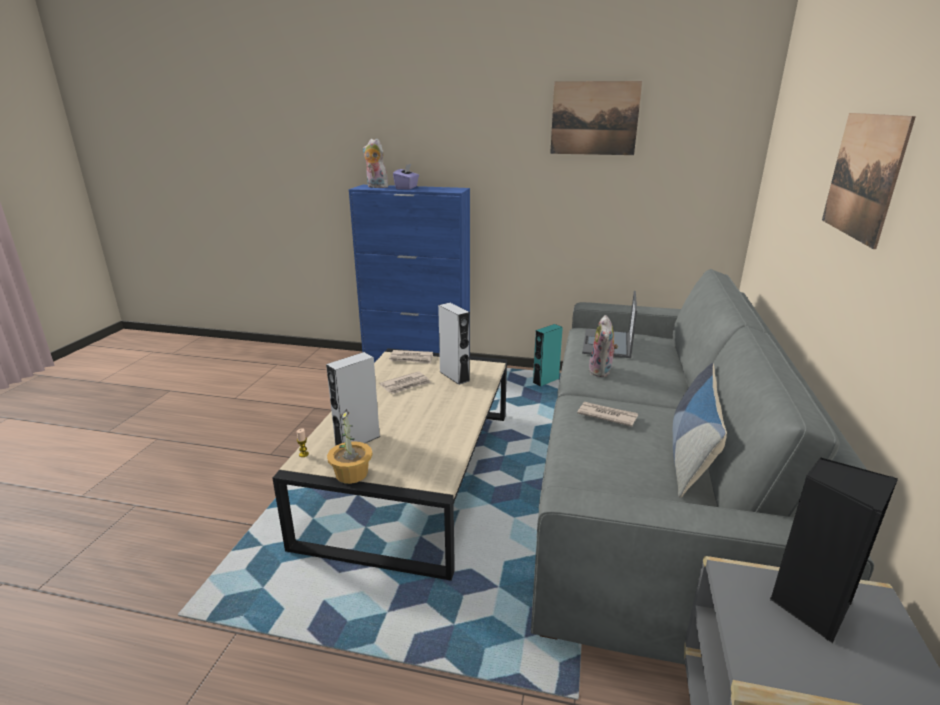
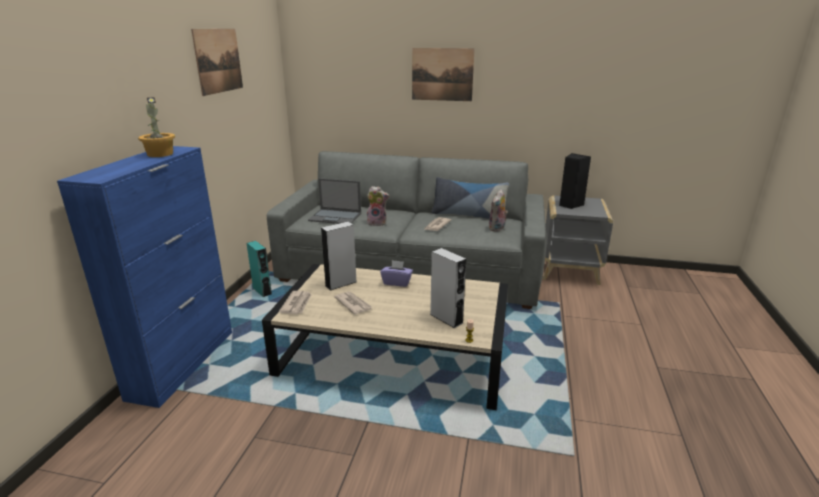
camera: 90 degrees left, 0 degrees up
(352, 473) = (488, 316): potted plant -> potted plant (160, 154)
(375, 187) = (102, 173): plush toy -> plush toy (497, 228)
(407, 188) = (133, 162): purple tissue box -> purple tissue box (397, 282)

